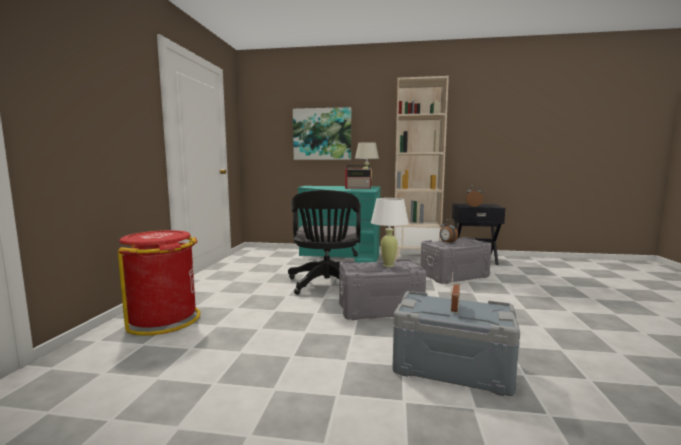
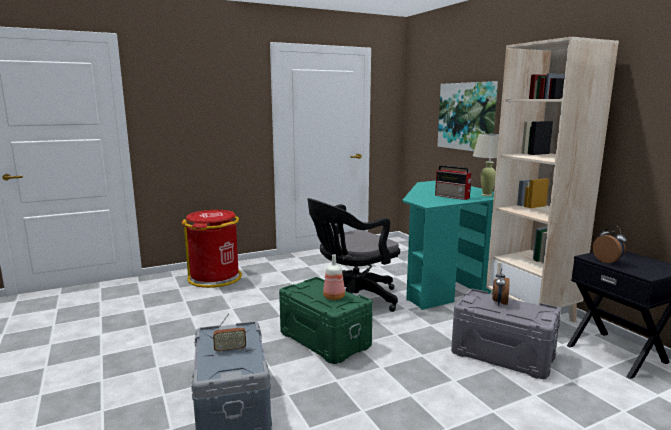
camera: 55 degrees right, 5 degrees up
(379, 308) = (325, 339): grey storage box -> green storage box
(388, 265) = (334, 297): white table lamp -> bottle

